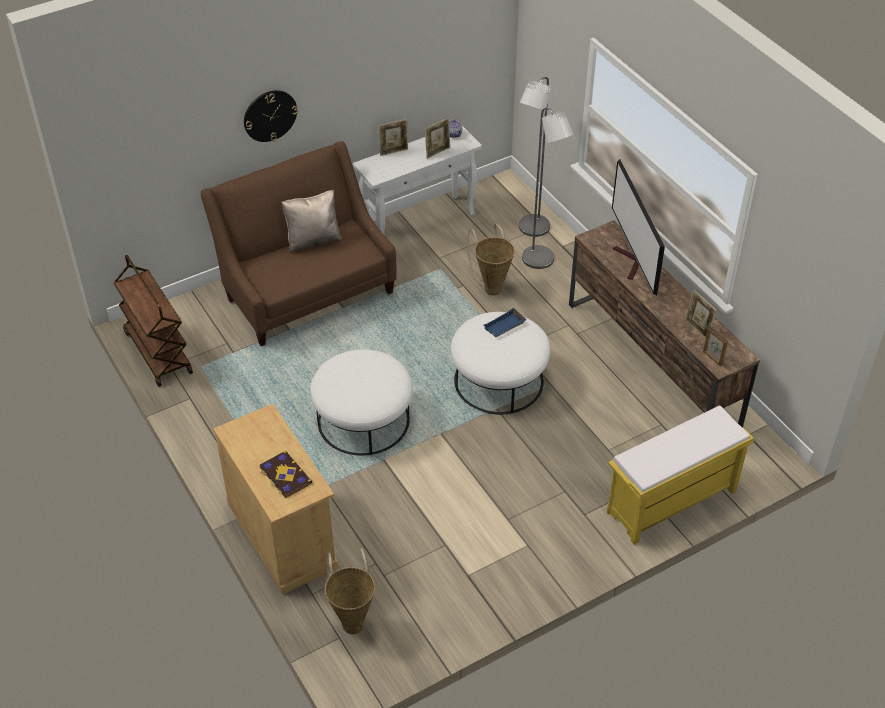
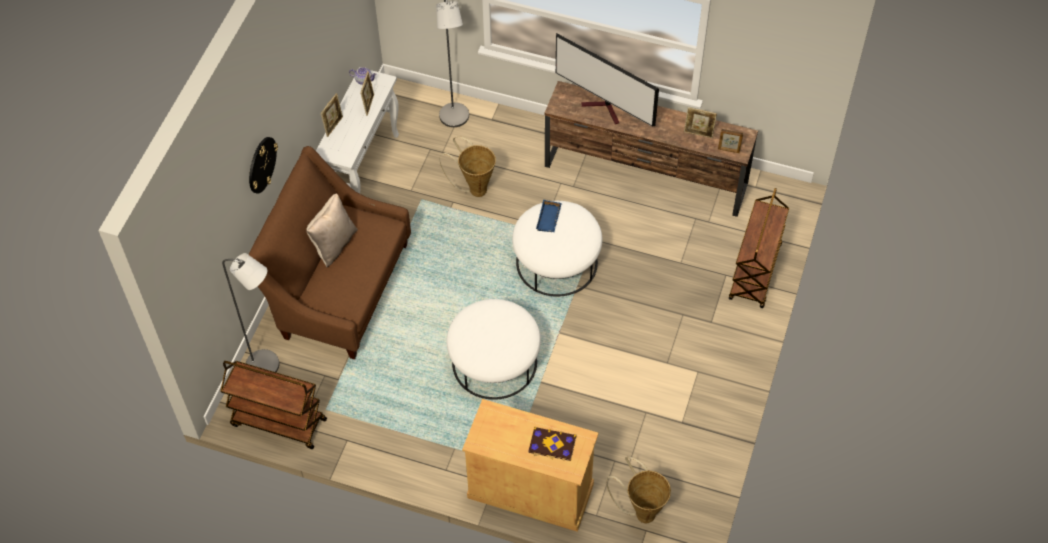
camera: 40 degrees left, 10 degrees up
(541, 261) = (490, 143): grey floor lamp -> grey floor lamp (269, 367)
(671, 503) = (755, 273): yellow bench -> brown cart

